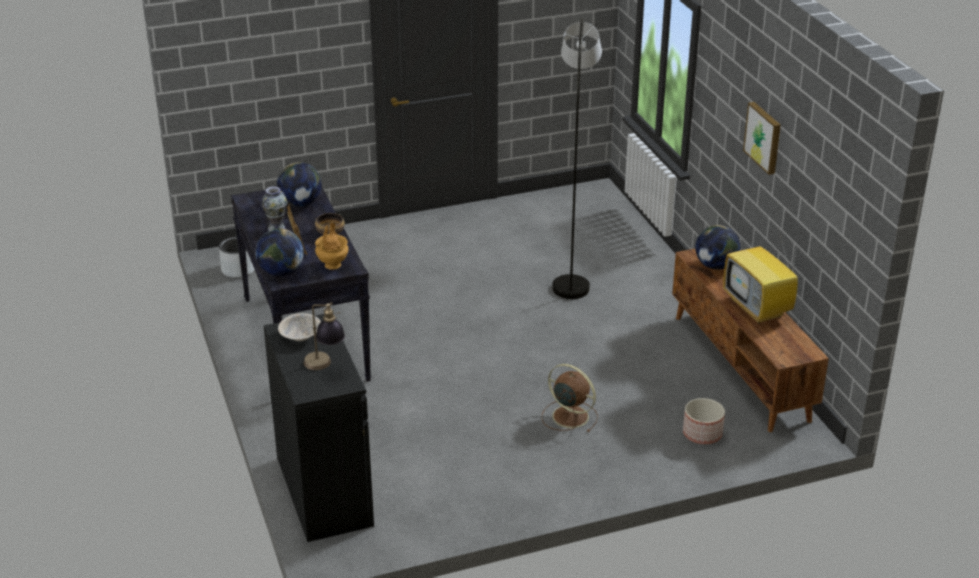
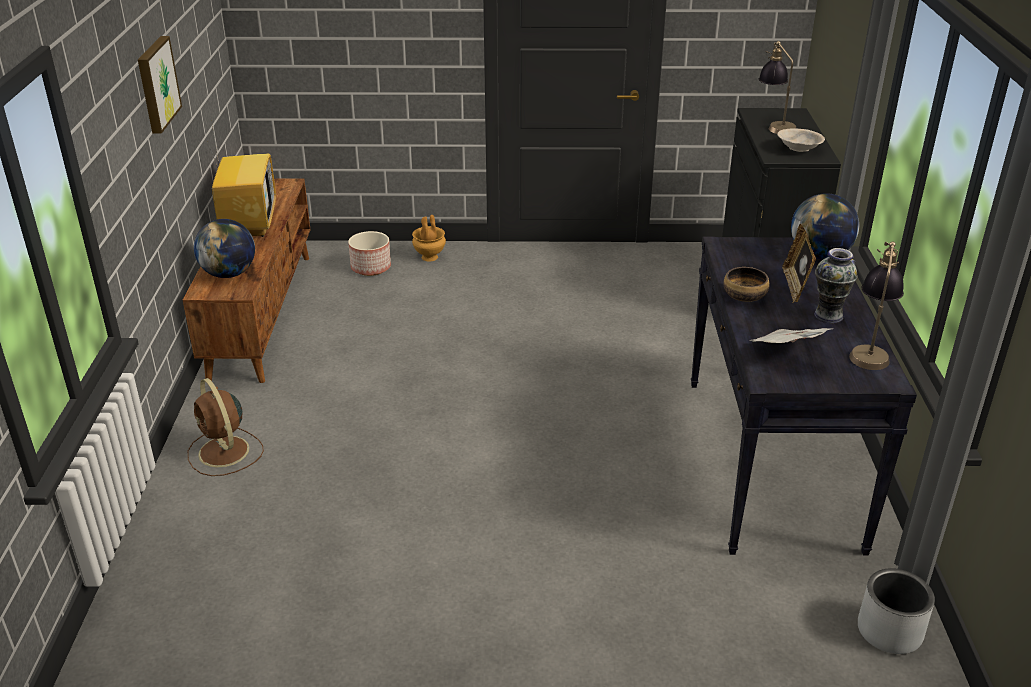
camera: 160 degrees left, 0 degrees up
(253, 213) = (870, 349): none -> table lamp
(300, 203) = (787, 352): globe -> newspaper
(333, 264) = (747, 253): brown vase -> brown vase (429, 257)
(569, 416) = (485, 306): brown fan -> brown fan (225, 453)
(572, 252) = (292, 523): grey floor lamp -> none

